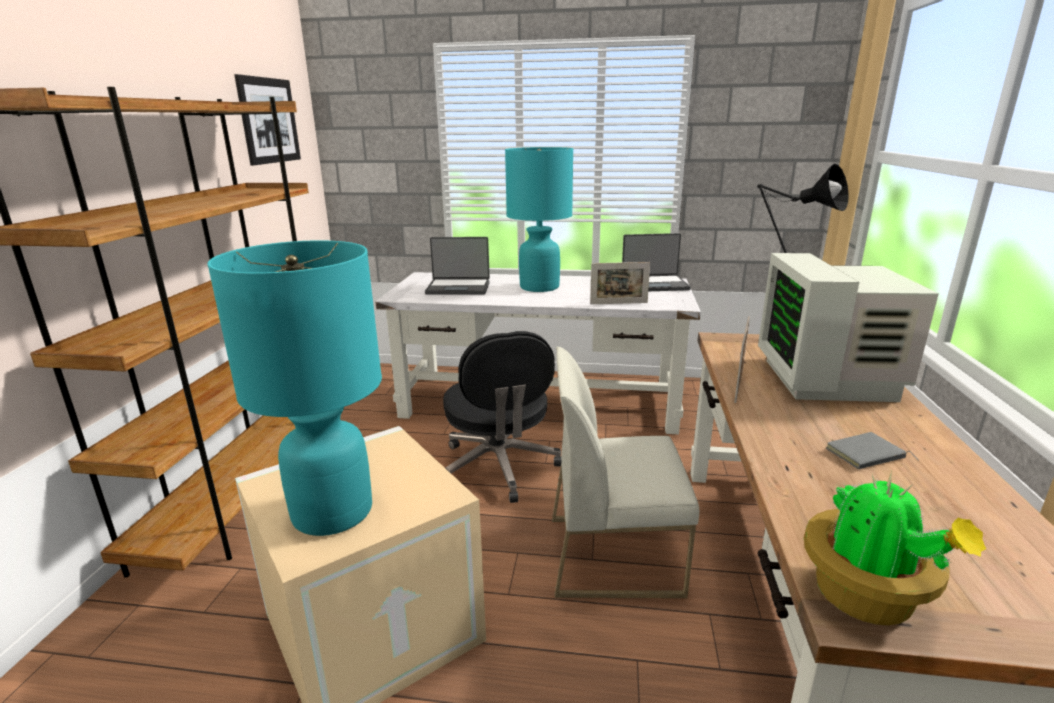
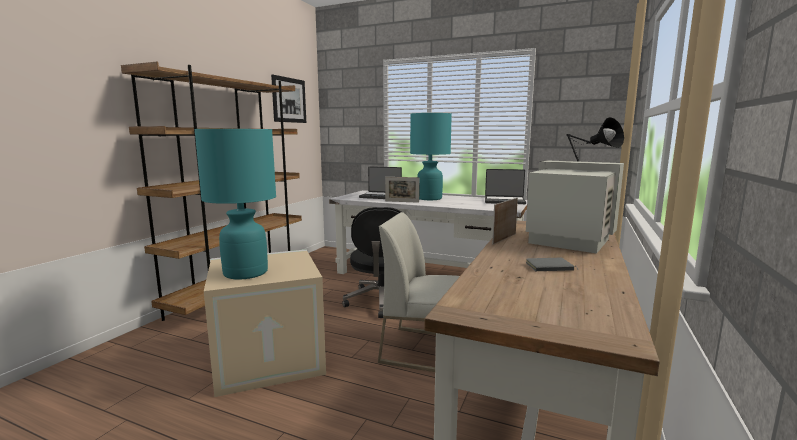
camera: 15 degrees right, 10 degrees down
(618, 303) = (471, 206): picture frame -> picture frame (402, 201)
(829, 380) = (568, 241): monitor -> monitor turned 105 degrees clockwise
(866, 598) = (473, 309): potted plant -> none

